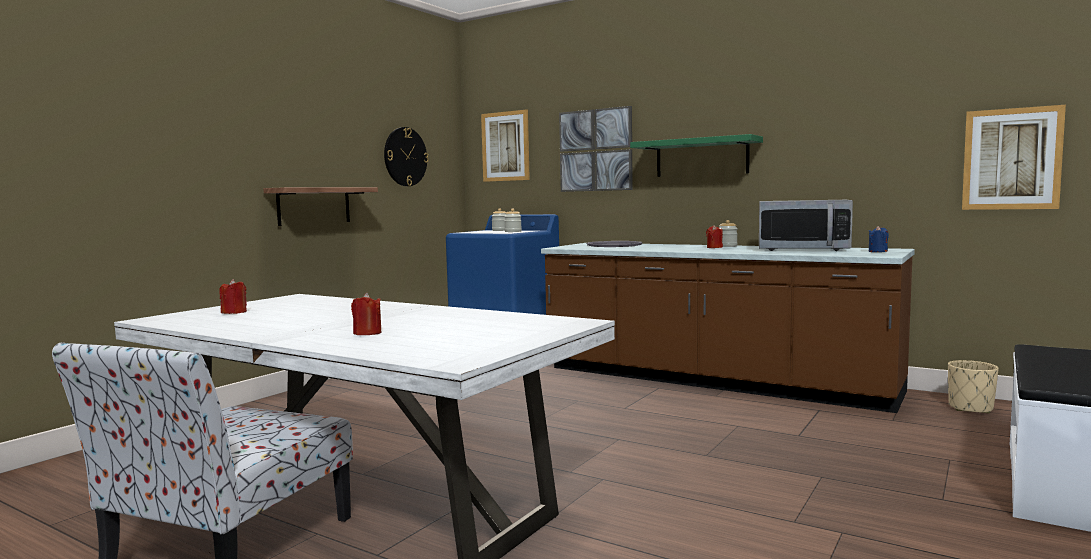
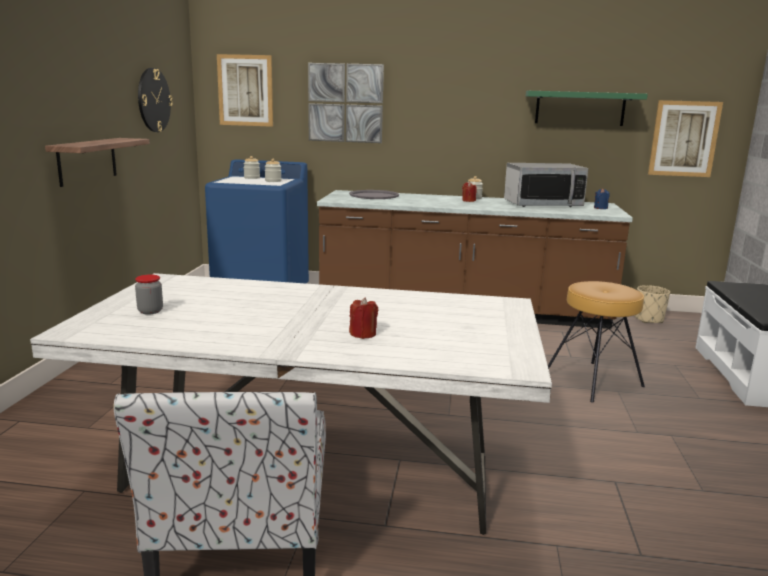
camera: 25 degrees left, 10 degrees up
(234, 312) = (150, 311): red candle -> jar
(701, 157) = (448, 118): green shelf -> green shelf (580, 108)
(797, 463) = (593, 381): none -> brown stool

